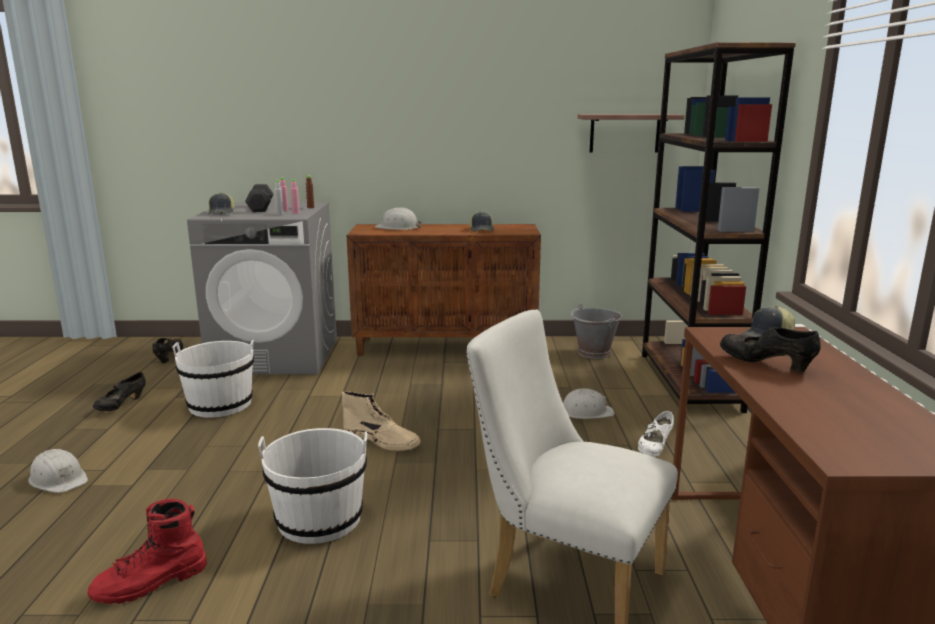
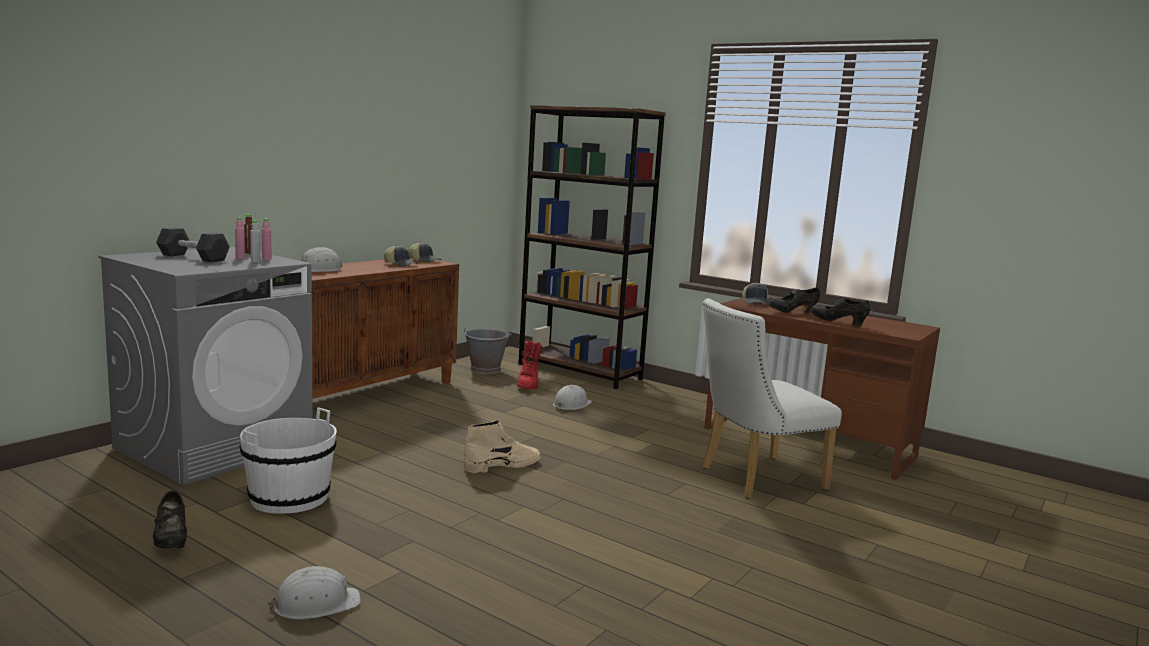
camera: 55 degrees left, 5 degrees down
(151, 583) = (597, 593): red boot -> red boot (528, 384)
(169, 357) = (70, 489): black shoe -> black shoe (838, 322)
(222, 213) = (181, 266): cap -> cap (424, 260)
(319, 519) = (590, 516): white bucket -> none
(624, 133) = (474, 169): shelf -> none
(654, 449) = (649, 411): white shoe -> none

